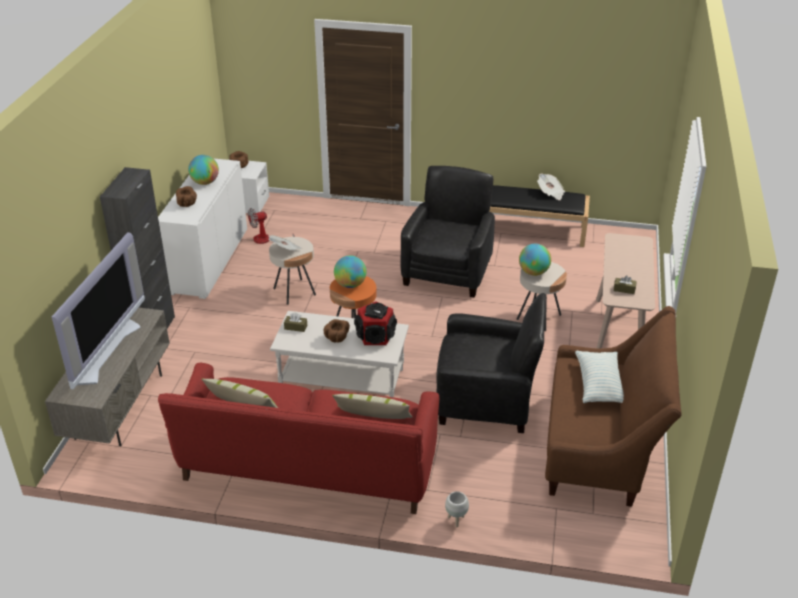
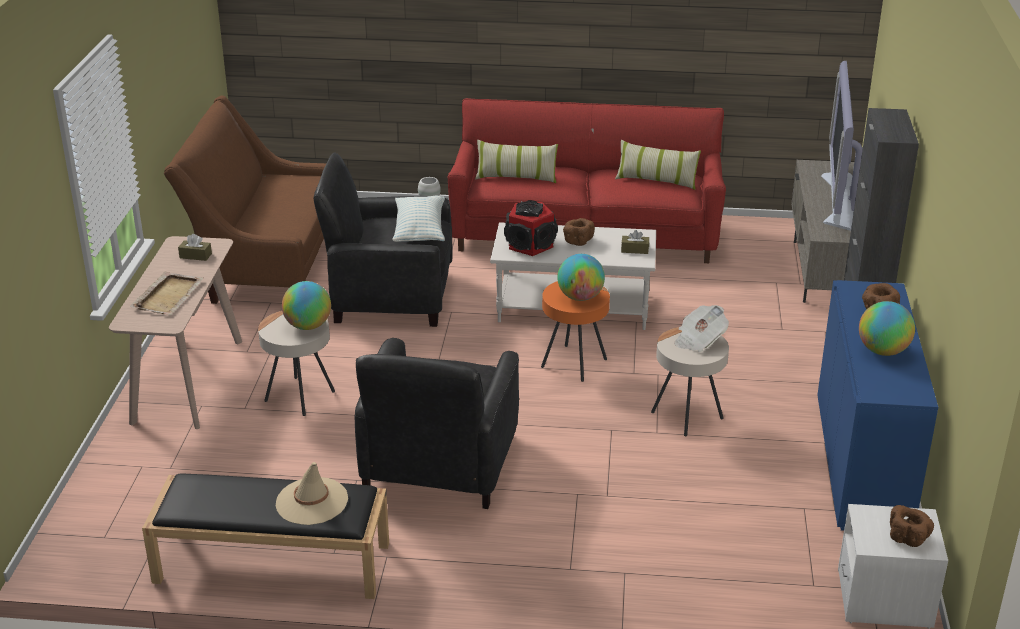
camera: 175 degrees right, 5 degrees down
(209, 261) = (862, 461): white cabinet -> blue cabinet
(267, 241) = (785, 508): fan -> none
(510, 195) = (312, 501): none -> beige hat
(550, 193) = (226, 510): newspaper -> none
(599, 385) = (264, 217): pillow -> pillow (419, 230)
(626, 258) = (168, 295): none -> beige tray

